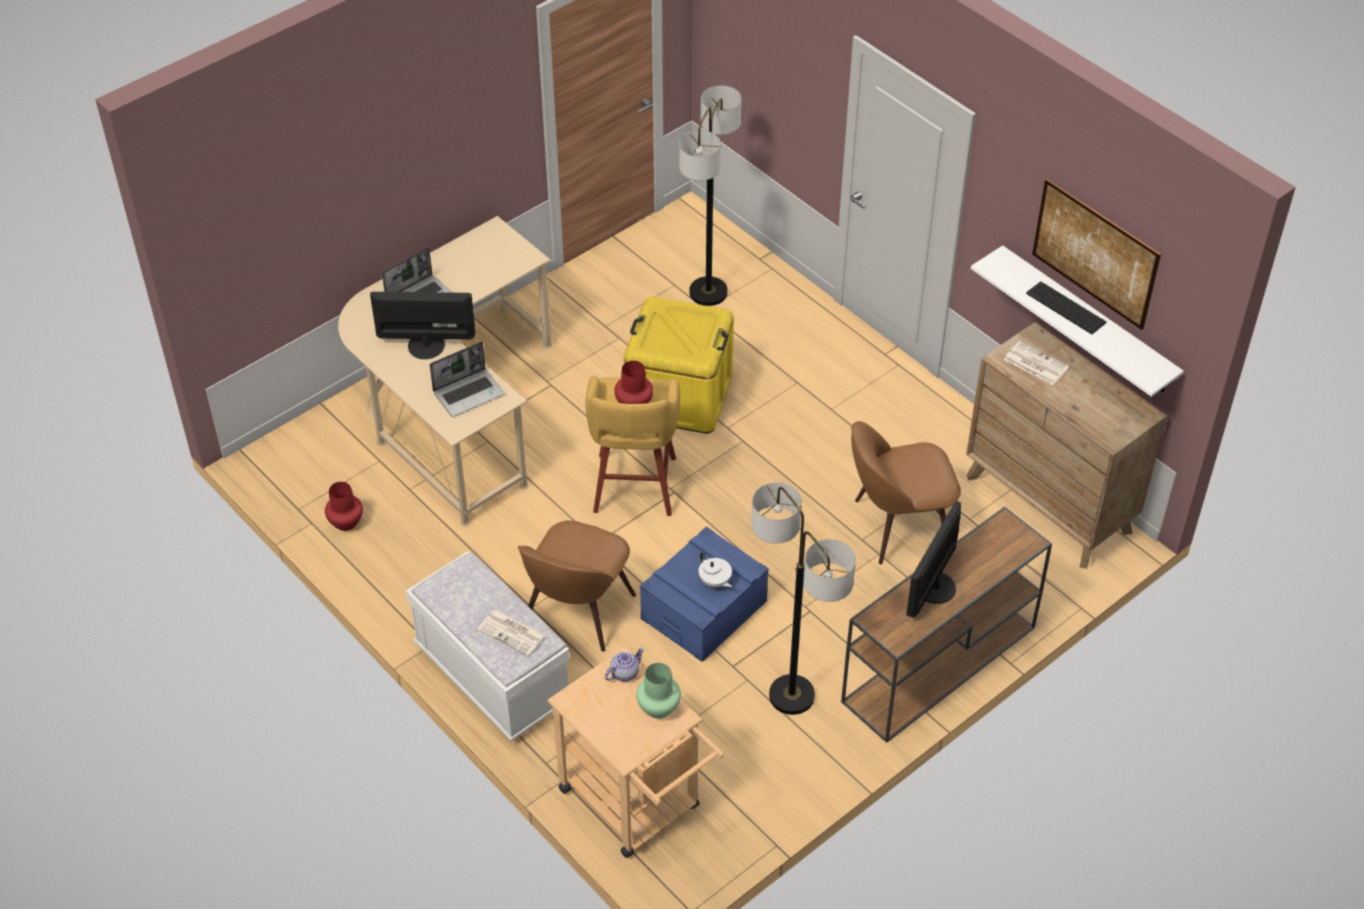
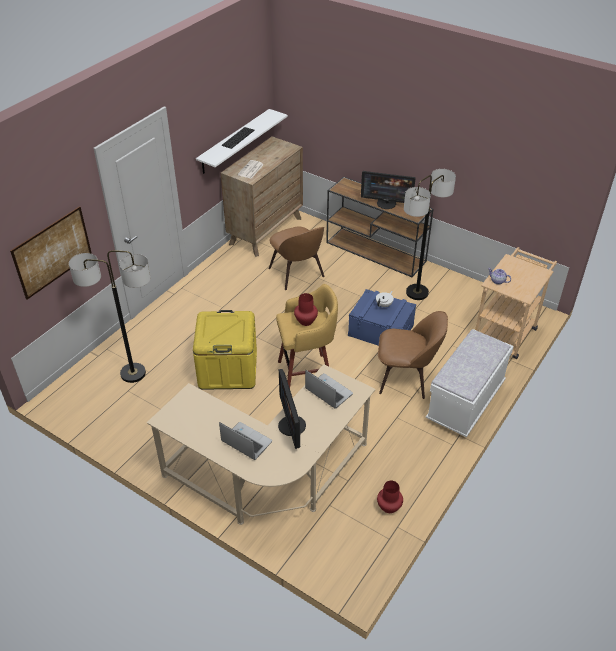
camera: 105 degrees left, 5 degrees down
(513, 633) = (478, 348): newspaper -> none
(658, 707) = (509, 267): green vase -> none
(1095, 253) = (229, 103): picture -> picture (52, 252)

